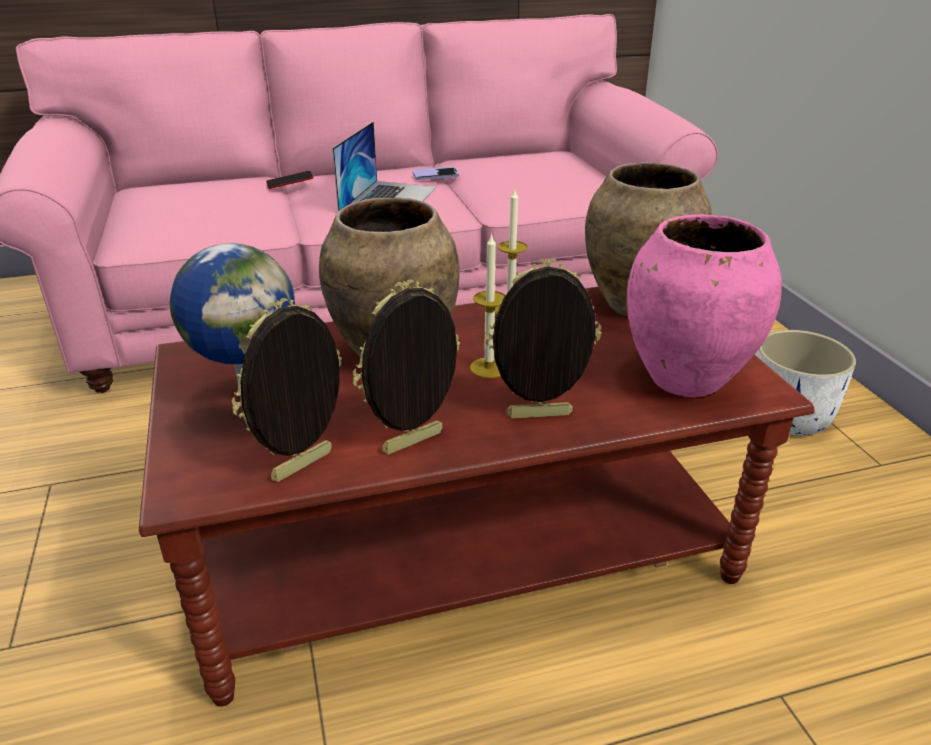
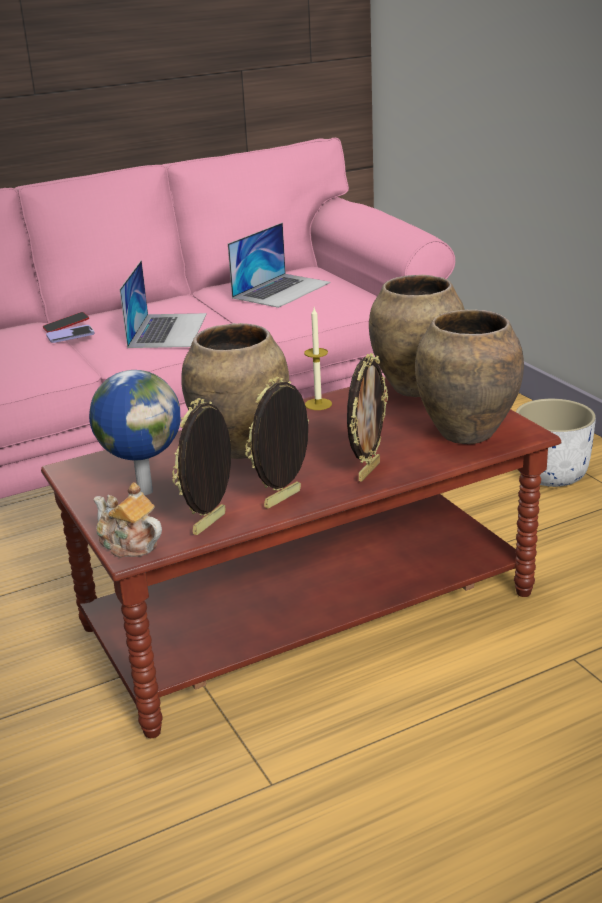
camera: 10 degrees left, 5 degrees down
(185, 481) = (128, 545): none -> teapot
(435, 175) = (201, 302): phone -> phone (70, 335)
(488, 368) = (318, 445): candle -> none
(522, 171) = (281, 290): none -> laptop
(539, 417) = (367, 471): picture frame -> picture frame turned 135 degrees clockwise
(684, 379) = (465, 433): pink vase -> brown vase

